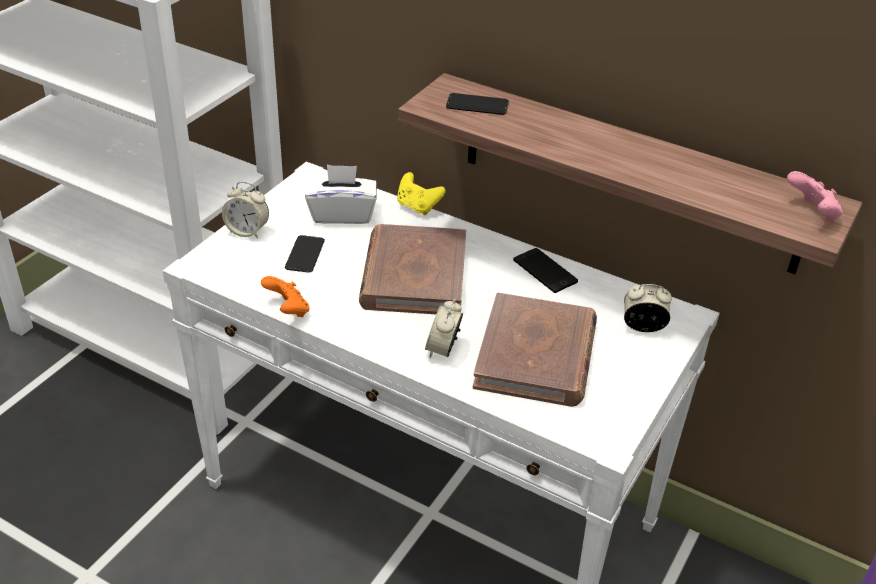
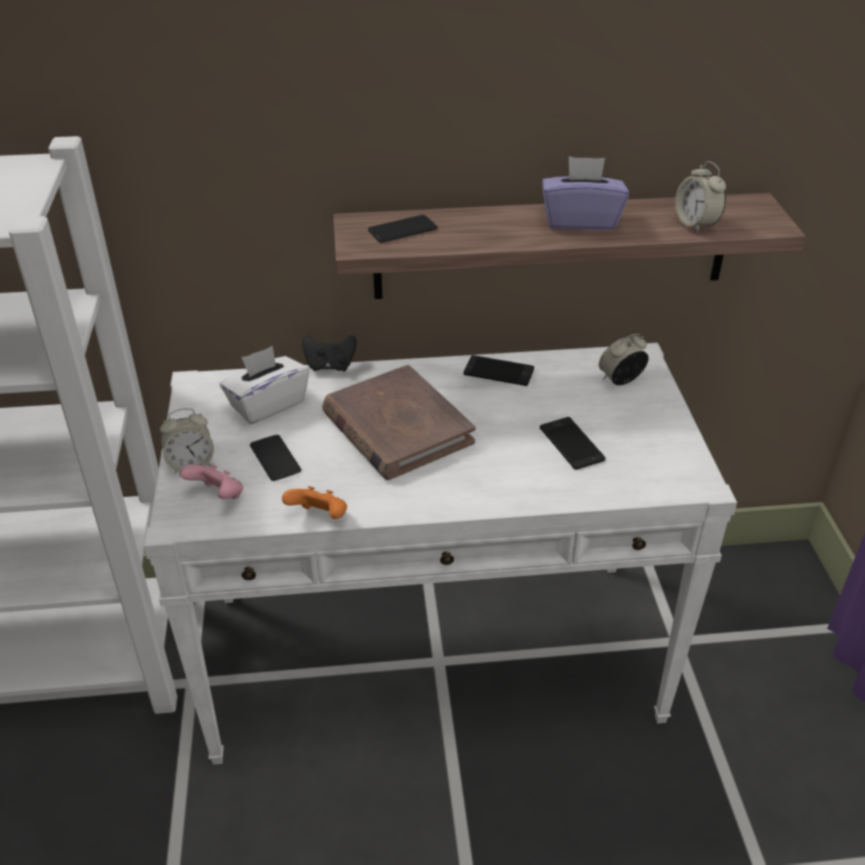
camera: 35 degrees left, 0 degrees up
(418, 207) = (330, 366): yellow game controller -> black game controller
(443, 349) = (495, 479): alarm clock -> alarm clock (695, 224)
(536, 355) = (571, 444): brown book -> phone
(635, 154) = (580, 220): none -> purple tissue box
(812, 213) = (753, 214): pink game controller -> pink game controller (217, 496)

